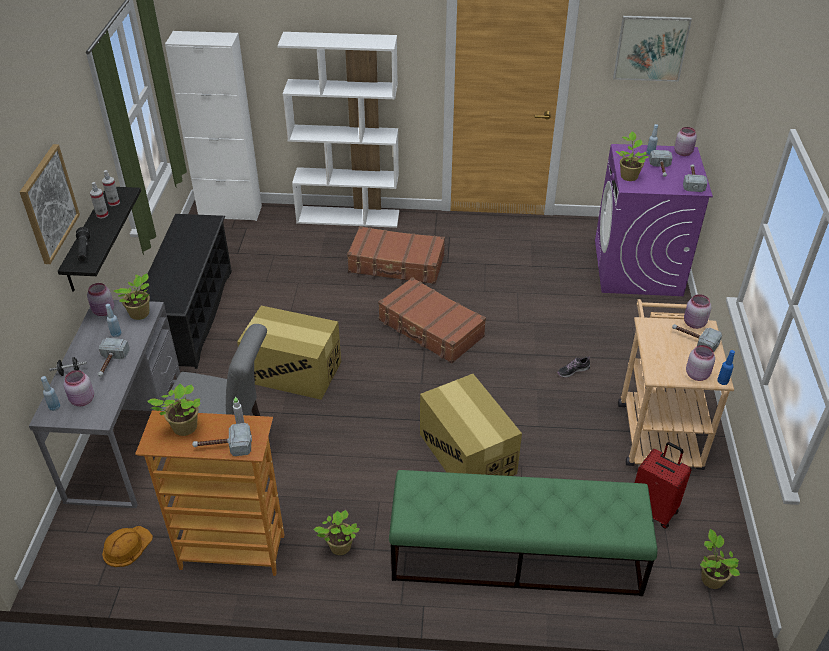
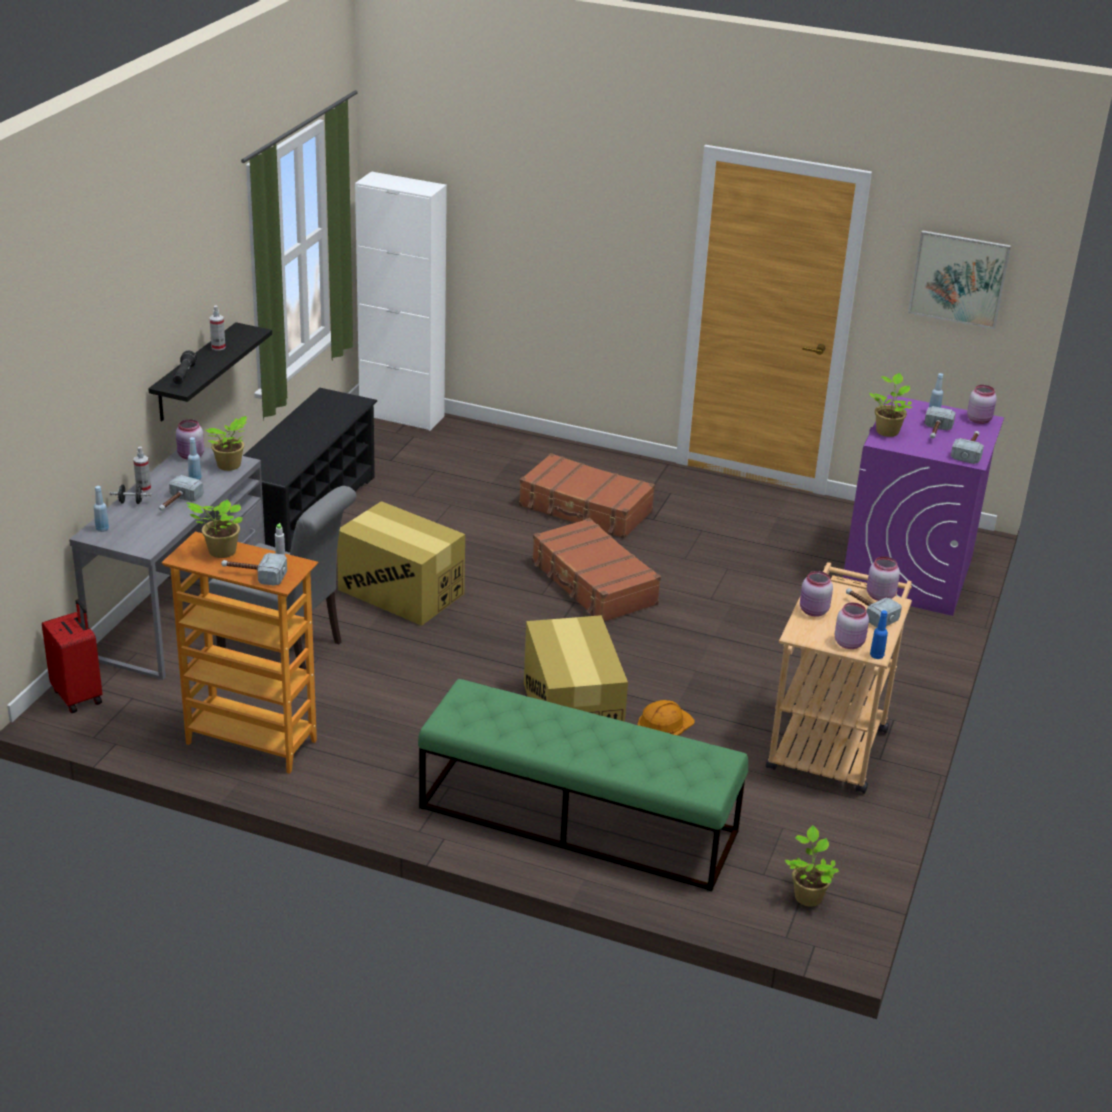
camera: 15 degrees right, 10 degrees down
(48, 203) = (156, 310): picture -> none
(82, 400) = (133, 529): pink jar -> pink jar (813, 611)
(114, 202) = (236, 338): spray bottle -> spray bottle (143, 488)
(126, 547) = (137, 711): orange hard hat -> orange hard hat (664, 723)
(339, 548) = (373, 766): potted plant -> none
(348, 217) = (549, 448): white bookcase -> none
(573, 371) = (753, 662): shoe -> none
(654, 509) = (776, 817): red suitcase -> red suitcase (78, 696)

